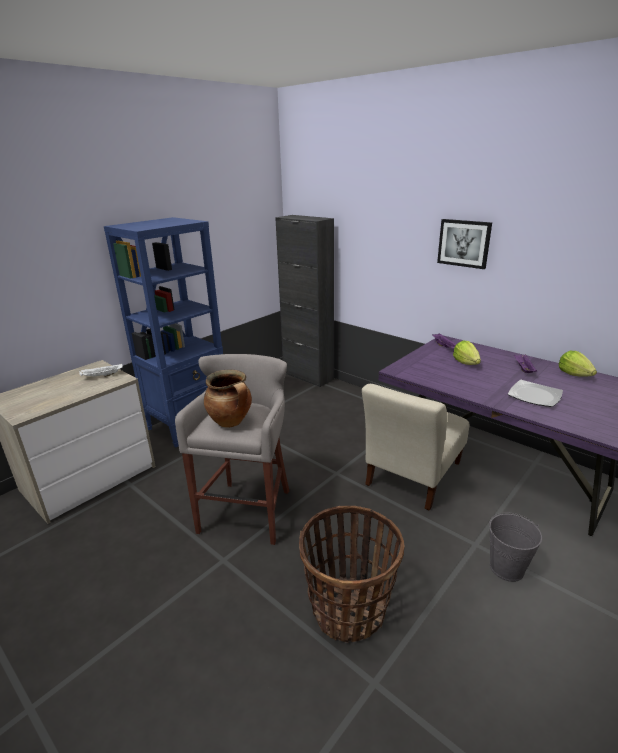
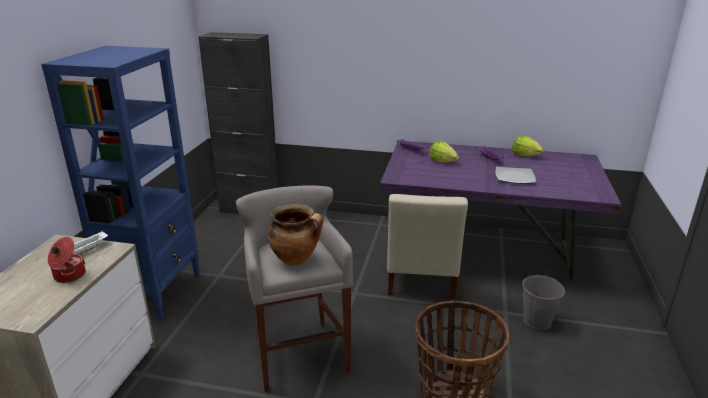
camera: 30 degrees left, 0 degrees up
(75, 391) = (69, 276): none -> cooking pot
(464, 243) = (415, 52): picture -> none

